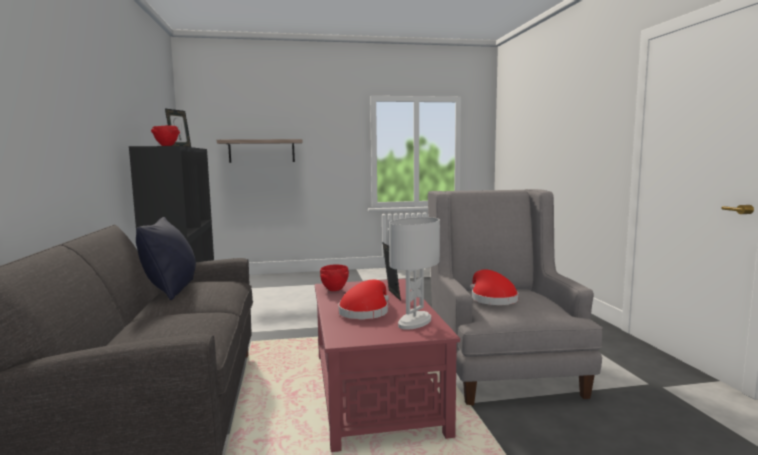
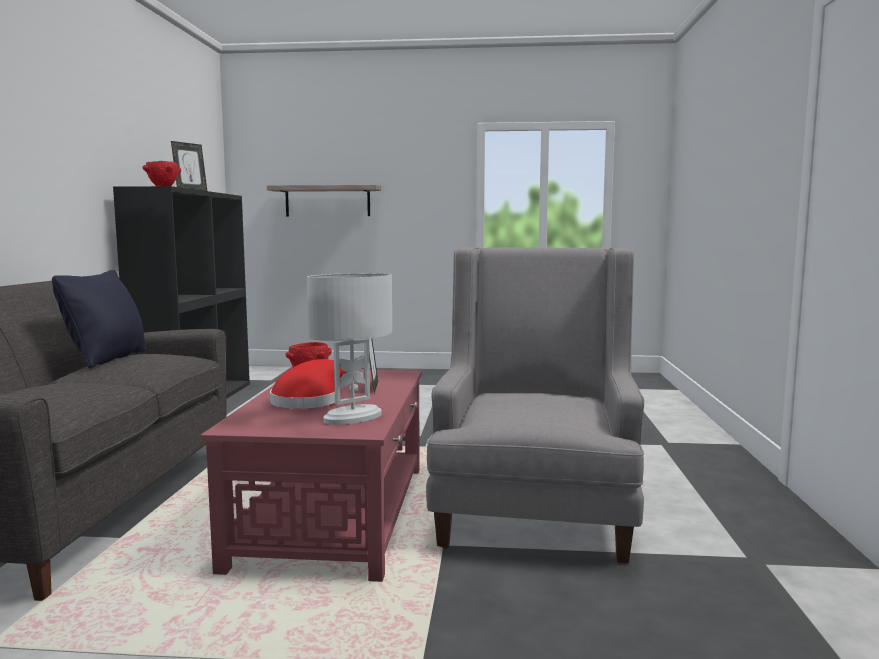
camera: 15 degrees right, 0 degrees up
(491, 299) = (504, 401): red hat -> none

